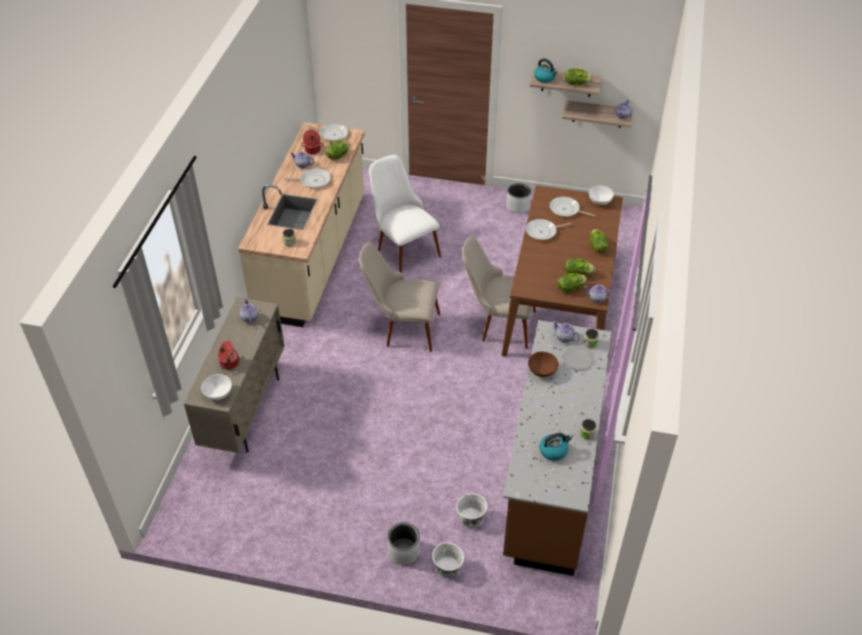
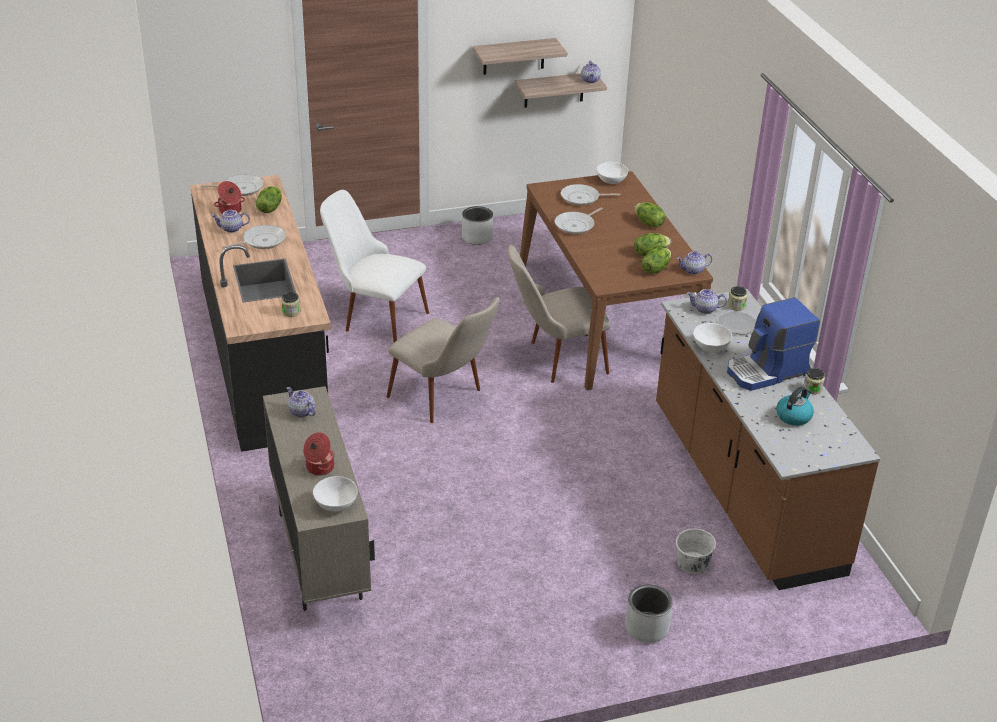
camera: 30 degrees left, 10 degrees down
(313, 256) = (265, 359): beige counter -> black counter
(402, 328) = (445, 400): beige chair -> beige chair turned 120 degrees counterclockwise
(447, 567) = (710, 623): white bucket -> none
(542, 371) = (711, 347): brown bowl -> white bowl
(545, 78) = (494, 52): kettle -> none
(566, 407) = (767, 372): none -> coffee machine
(576, 83) = (535, 50): lettuce -> none

